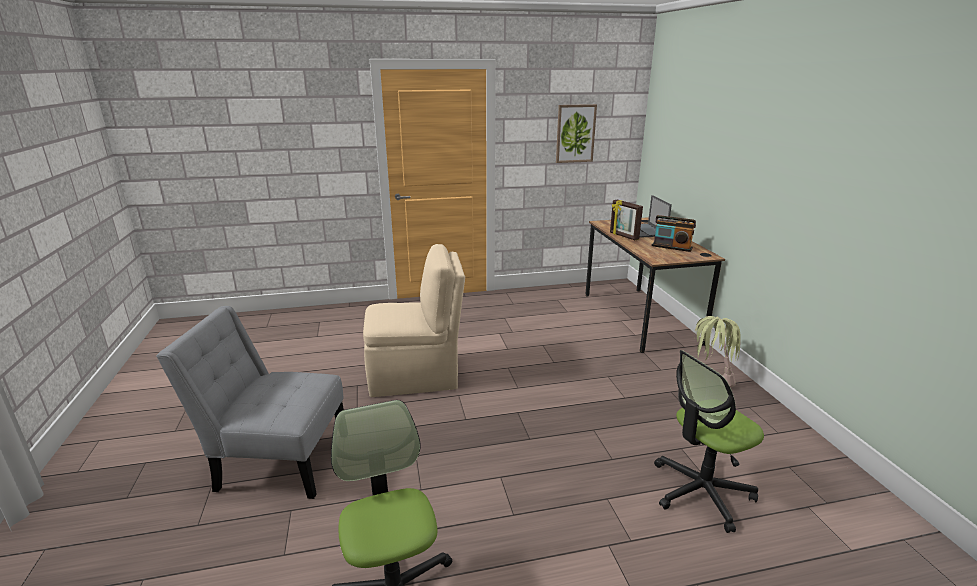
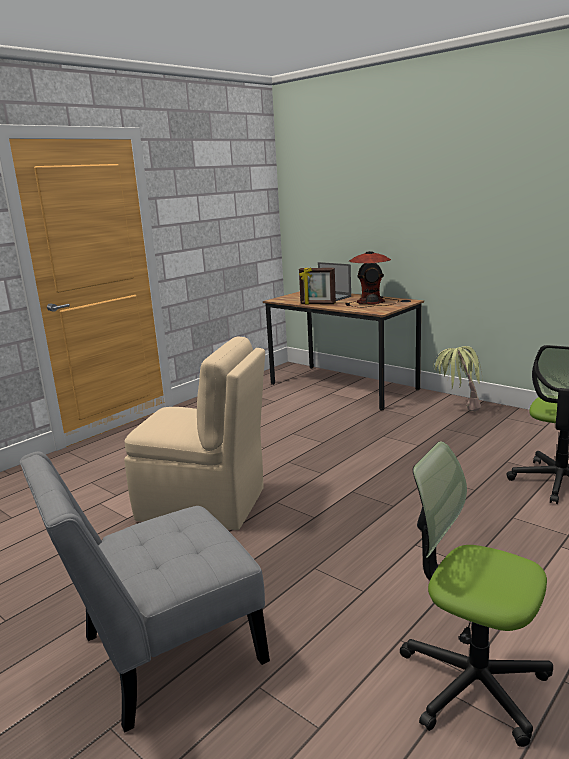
camera: 35 degrees left, 5 degrees down
(416, 376) = (205, 505): beige chair -> beige chair turned 60 degrees clockwise
(575, 133) = (224, 210): picture -> none
(671, 247) = (371, 302): radio -> table lamp

